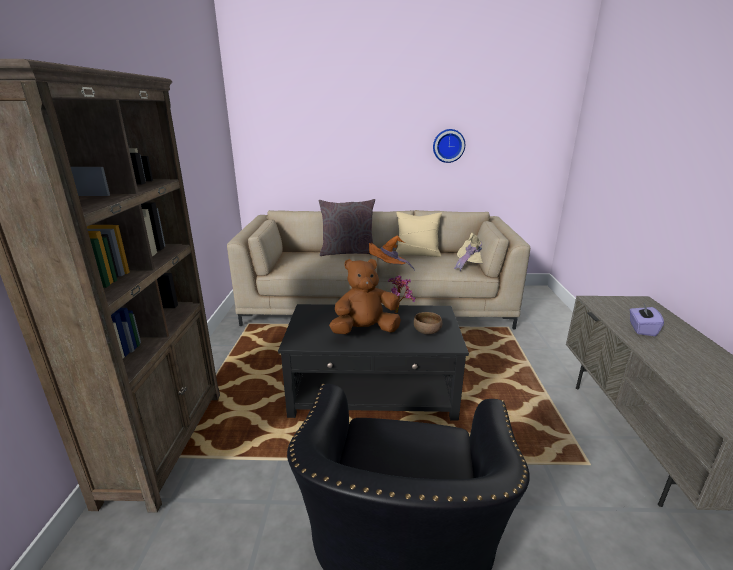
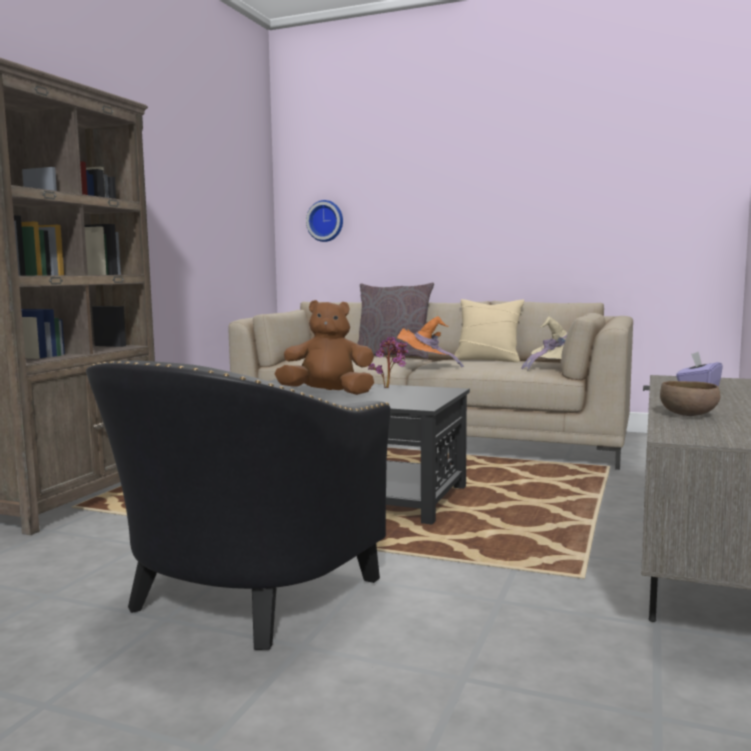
camera: 20 degrees right, 15 degrees down
(427, 331) = (405, 398): brown bowl -> brown bowl (689, 415)
(448, 145) = (549, 215): wall clock -> wall clock (326, 221)

